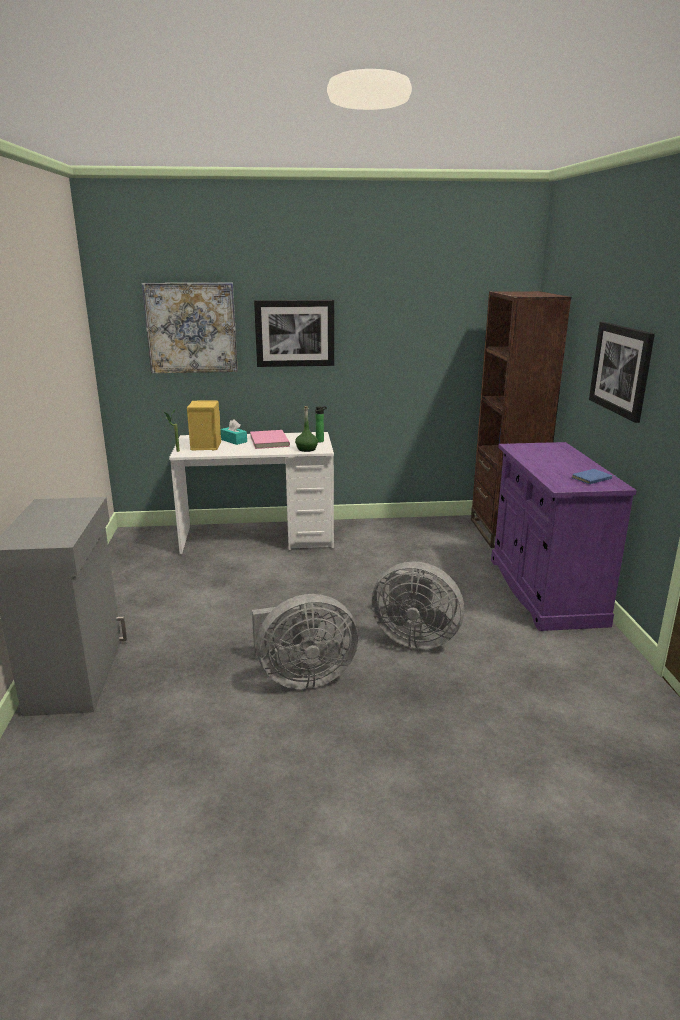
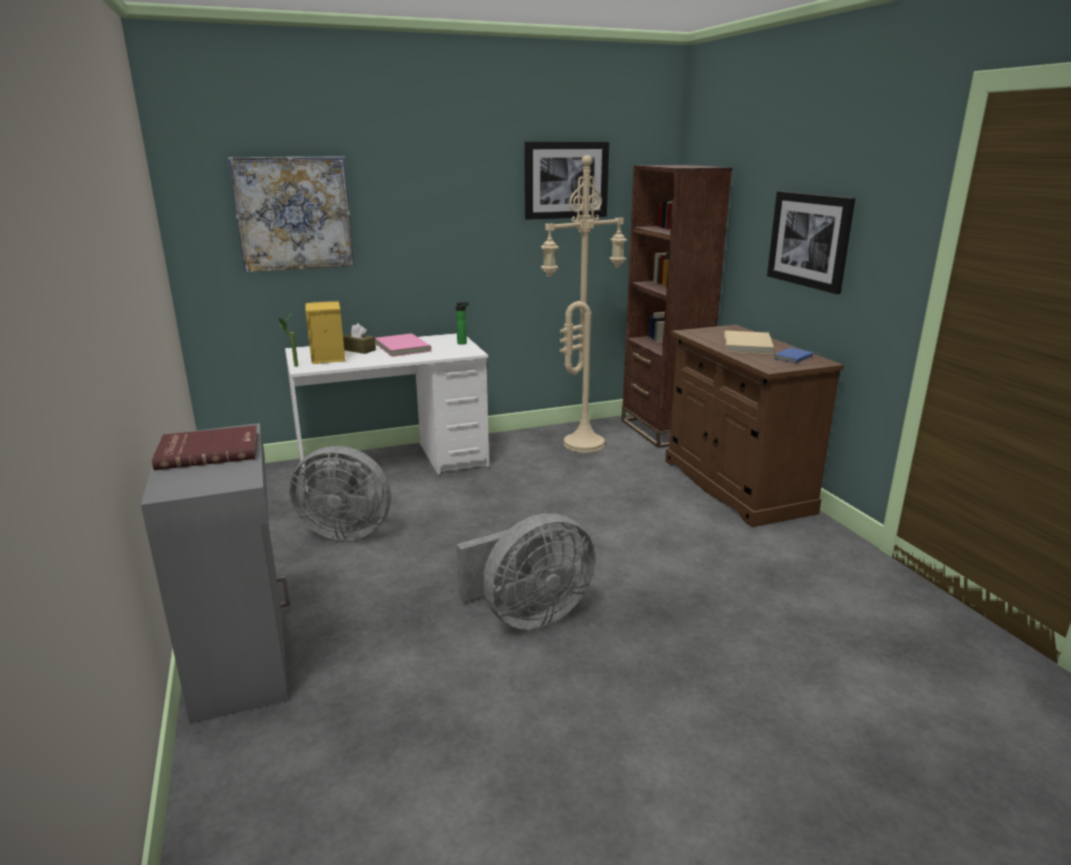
camera: 15 degrees left, 0 degrees up
(56, 515) = (209, 451): none -> red book
(234, 441) = (358, 350): turquoise tissue box -> brown tissue box
(295, 333) = (420, 217): picture -> picture (566, 180)
(306, 449) = (453, 353): green bottle -> none
(414, 638) = (629, 553): grey fan -> grey fan (345, 531)
(425, 536) = (583, 443): none -> beige floor lamp
(545, 591) = (735, 485): purple cabinet -> brown cabinet
(559, 463) = (748, 345): none -> beige book

